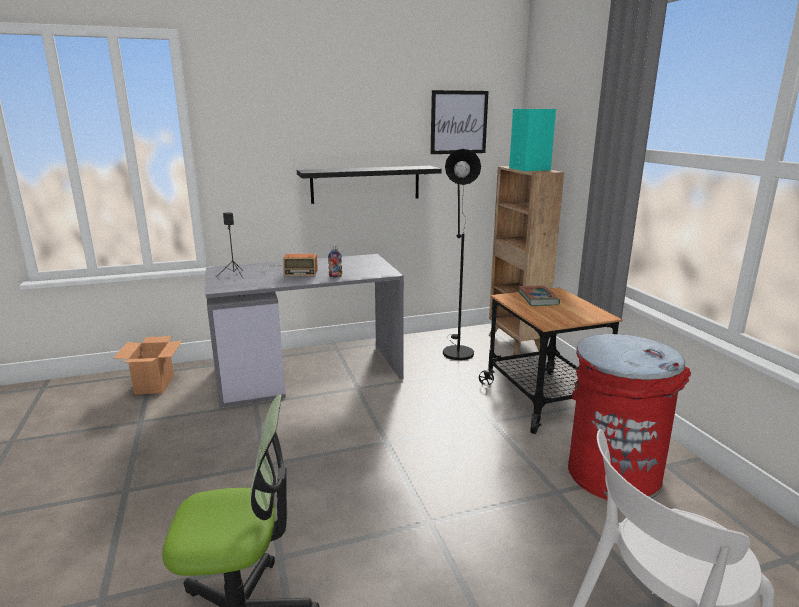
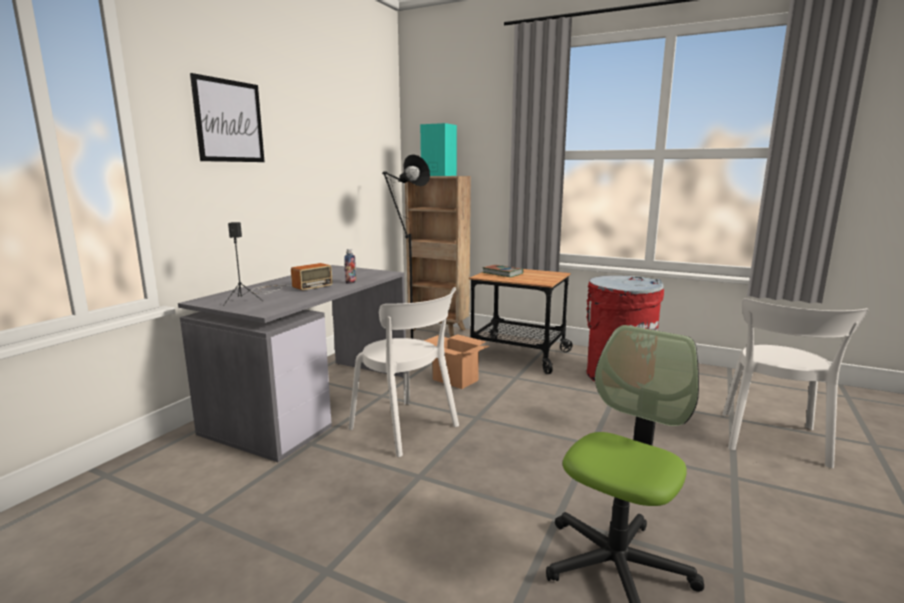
camera: 45 degrees left, 5 degrees down
(154, 384) = (139, 481): cardboard box -> cardboard box (454, 380)
(323, 424) = (407, 429): none -> white chair
(365, 184) = (306, 194): black shelf -> none
(459, 122) = (366, 136): picture -> picture (229, 121)

